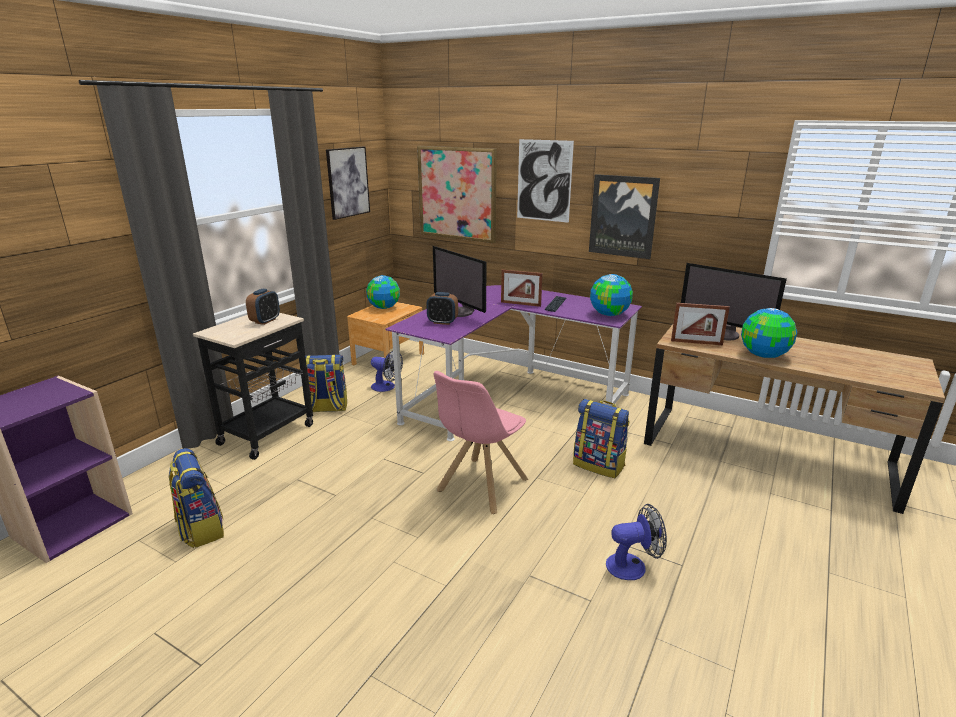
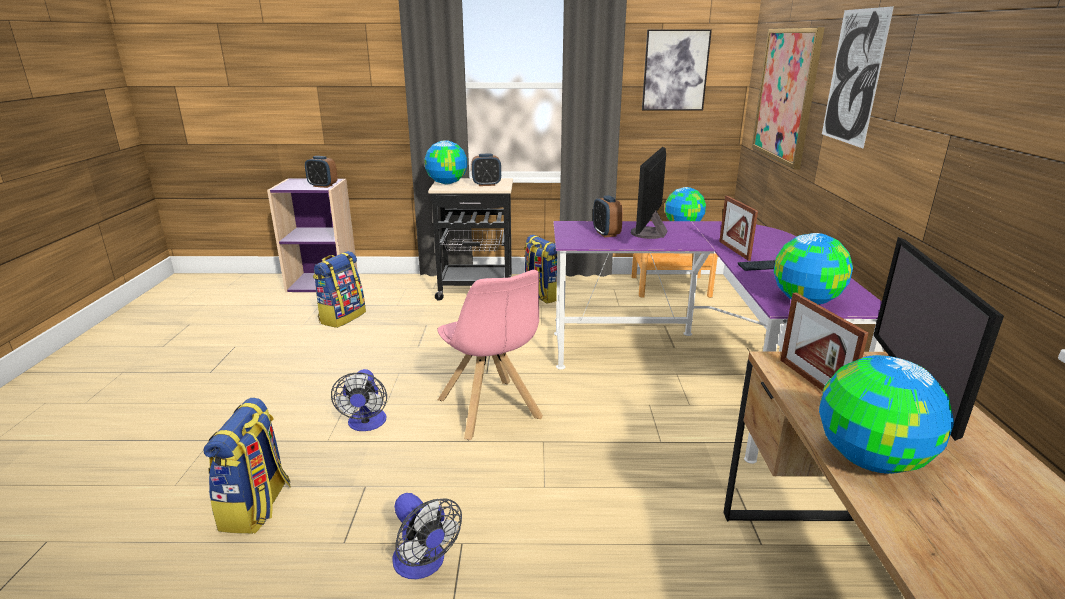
camera: 60 degrees right, 0 degrees up
(65, 392) = (323, 186): none -> alarm clock
(224, 333) = (446, 183): none -> globe
(387, 387) = (614, 305): fan -> fan (366, 424)
(480, 487) = (491, 411): pink chair -> pink chair turned 120 degrees counterclockwise
(599, 465) = (619, 483): backpack -> backpack (257, 508)
(623, 216) = (921, 145): picture -> none

